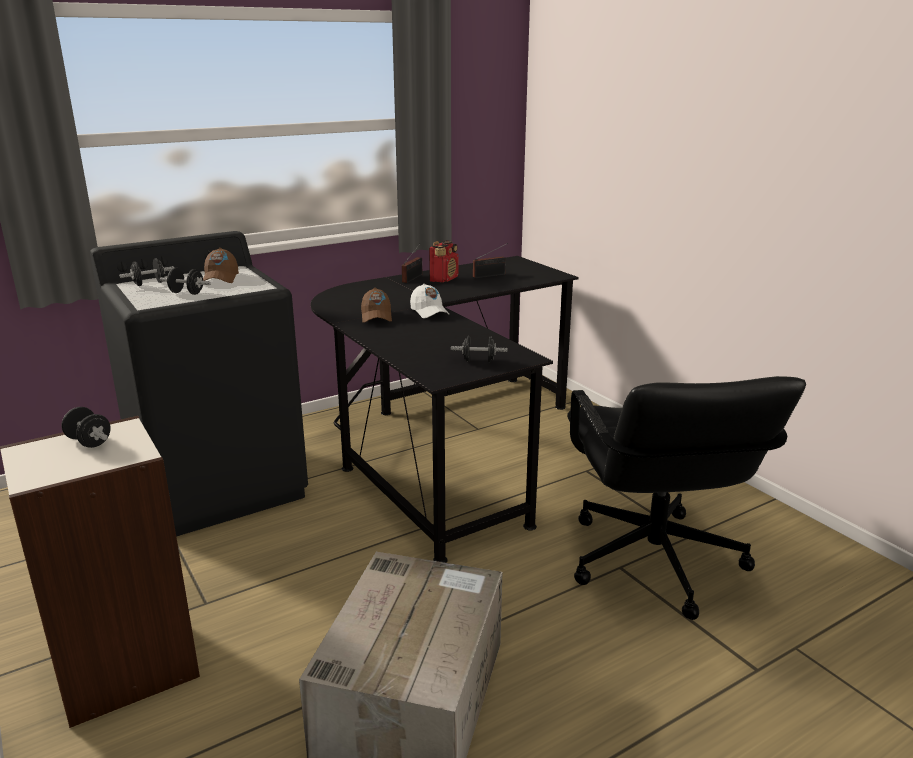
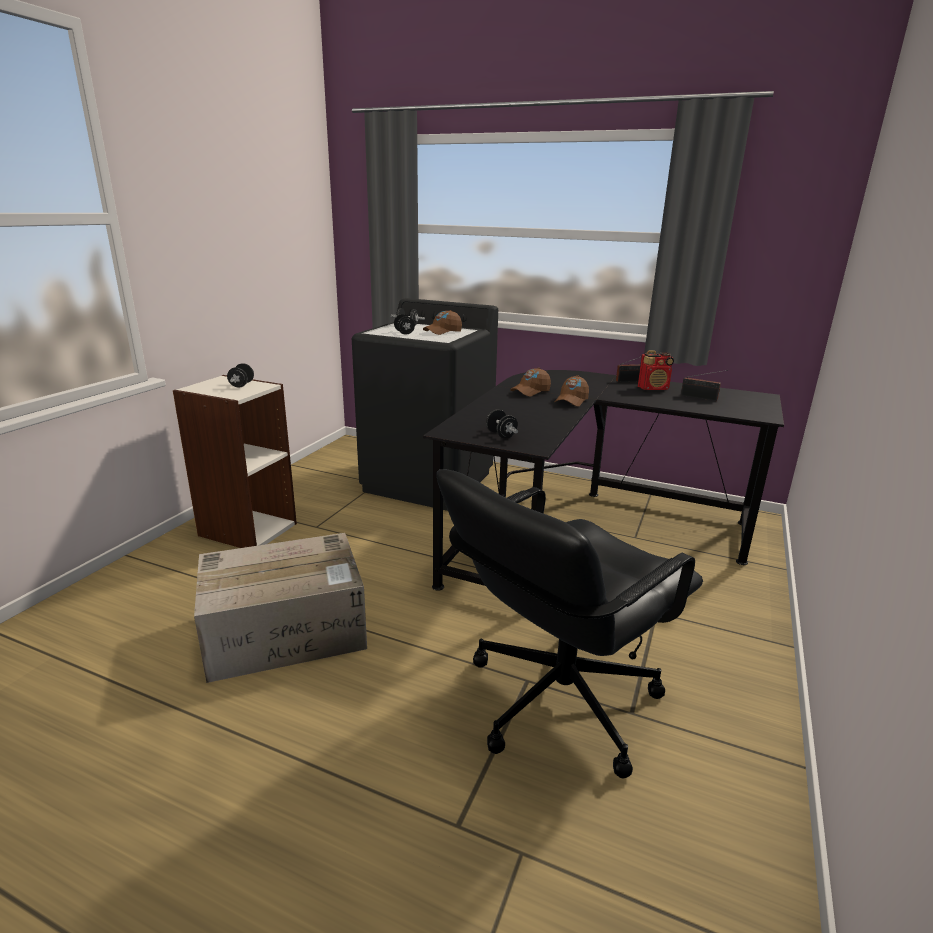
camera: 55 degrees right, 0 degrees up
(429, 312) = (571, 401): white cap -> brown cap

